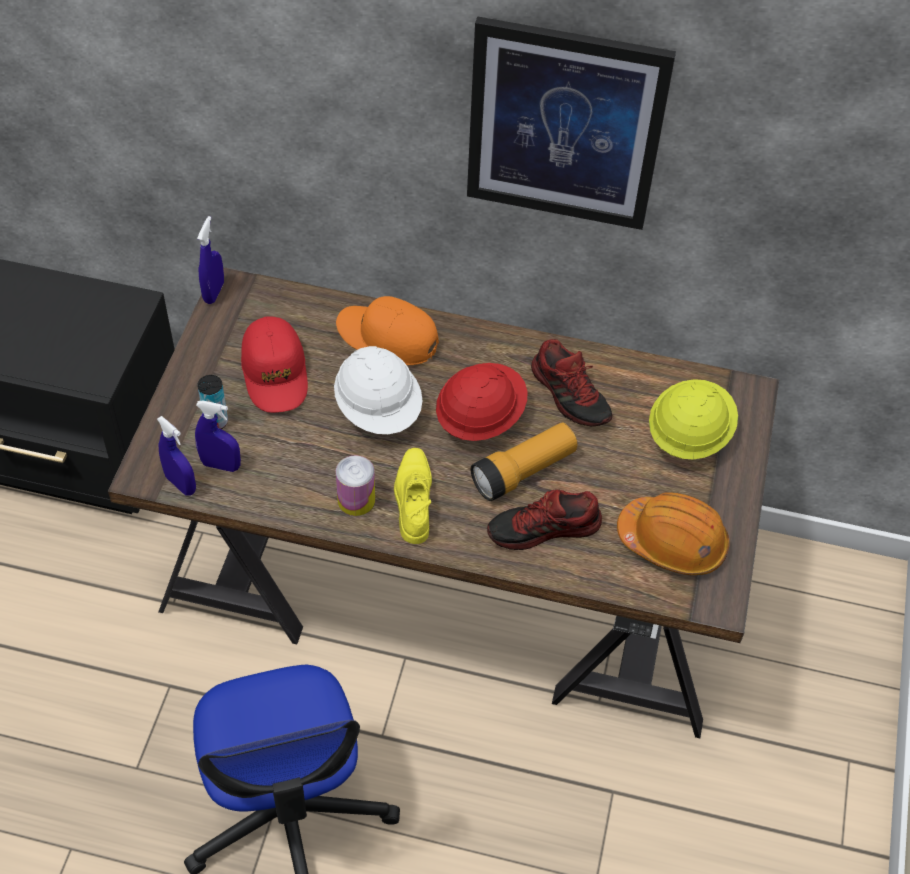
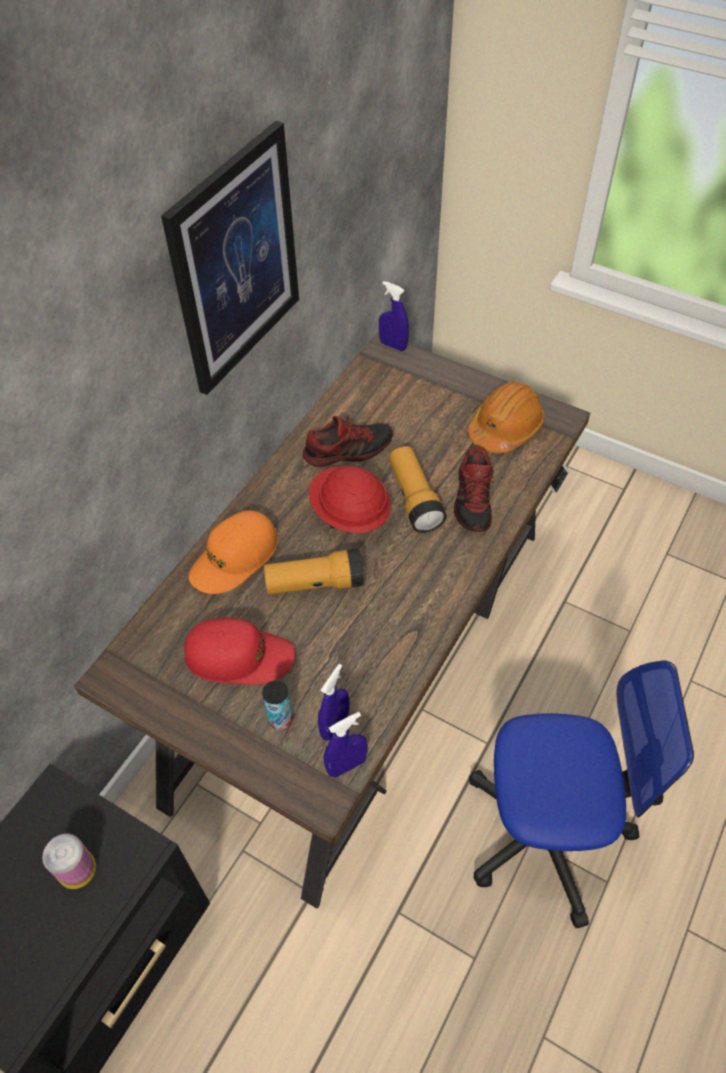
camera: 70 degrees left, 0 degrees up
(214, 292) = (111, 692): blue spray bottle -> blue spray bottle (393, 345)
(356, 500) = (408, 622): can -> can (77, 869)
(379, 410) = (315, 583): white hard hat -> flashlight
(413, 500) = (421, 579): yellow shoe -> none
(688, 435) = (411, 393): yellow hard hat -> none

